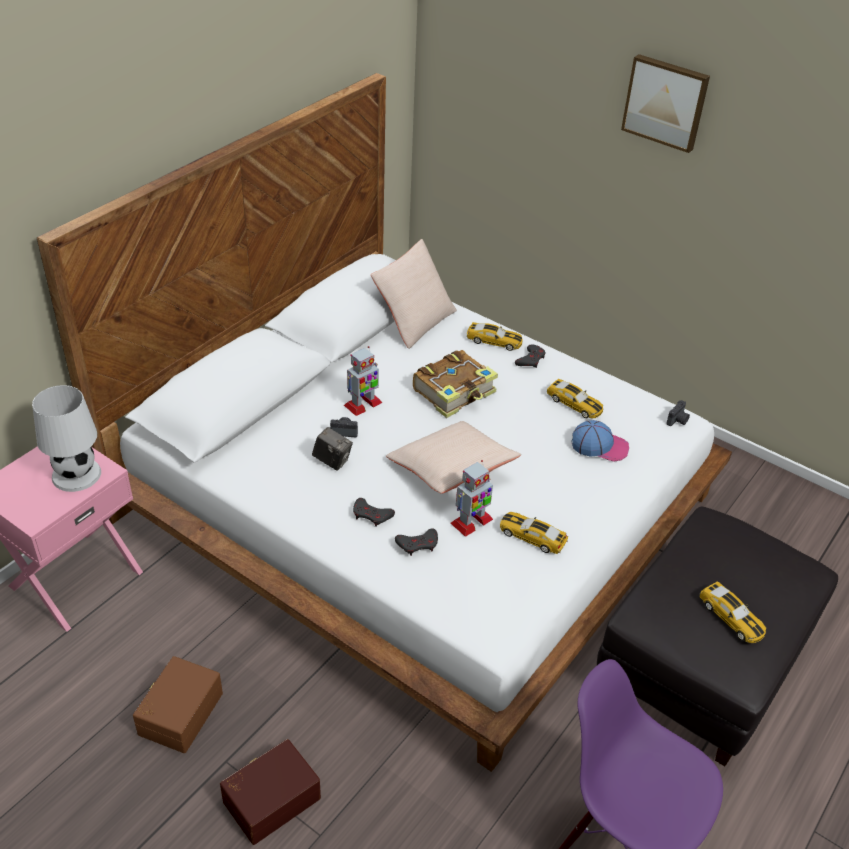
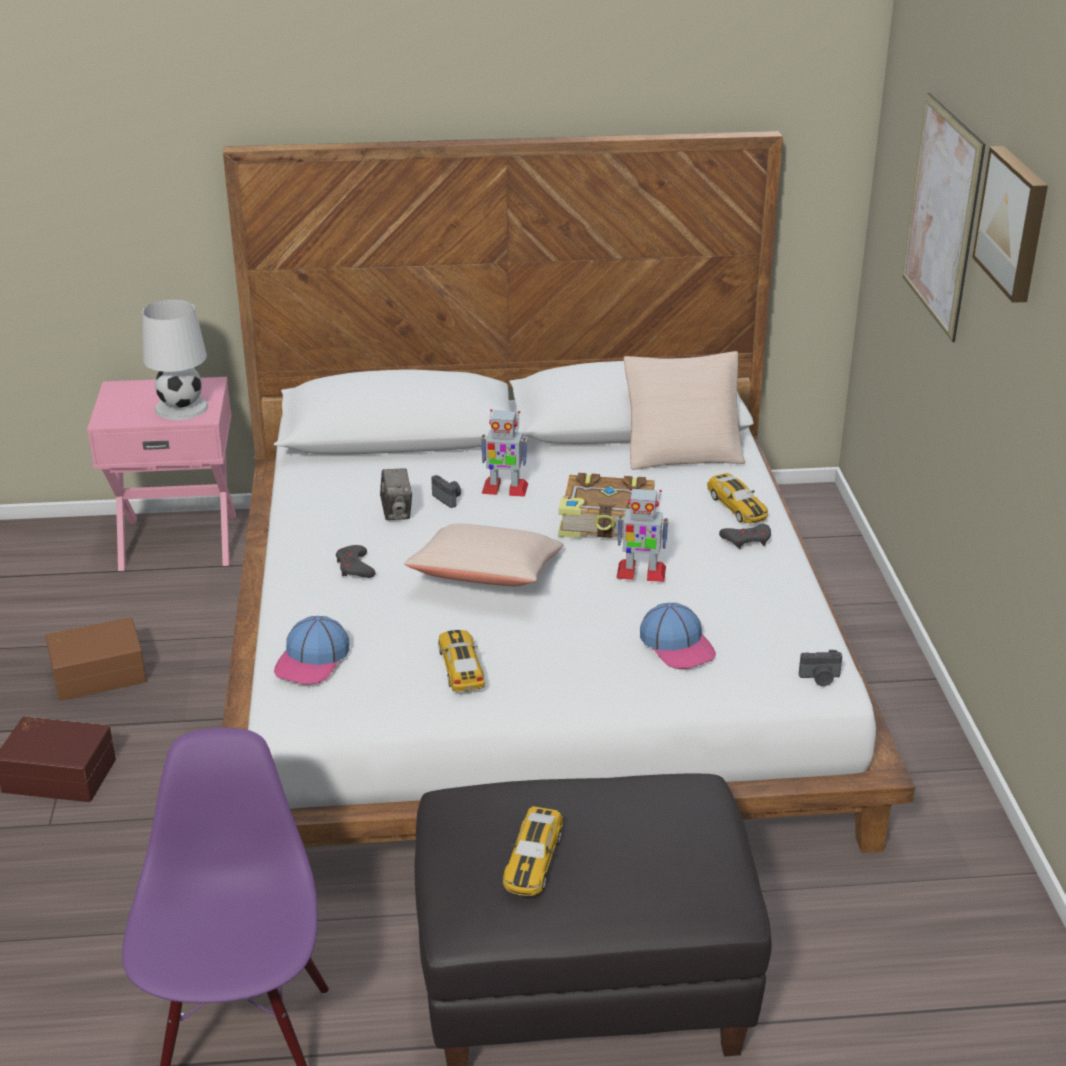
camera: 50 degrees right, 10 degrees down
(418, 544) = (347, 607): grey game controller -> none
(458, 593) = (312, 660): none -> cap
(471, 521) = (424, 620): toy robot -> toy robot (640, 572)
(549, 104) = (942, 215): none -> picture
(574, 404) = (720, 598): toy car -> none

